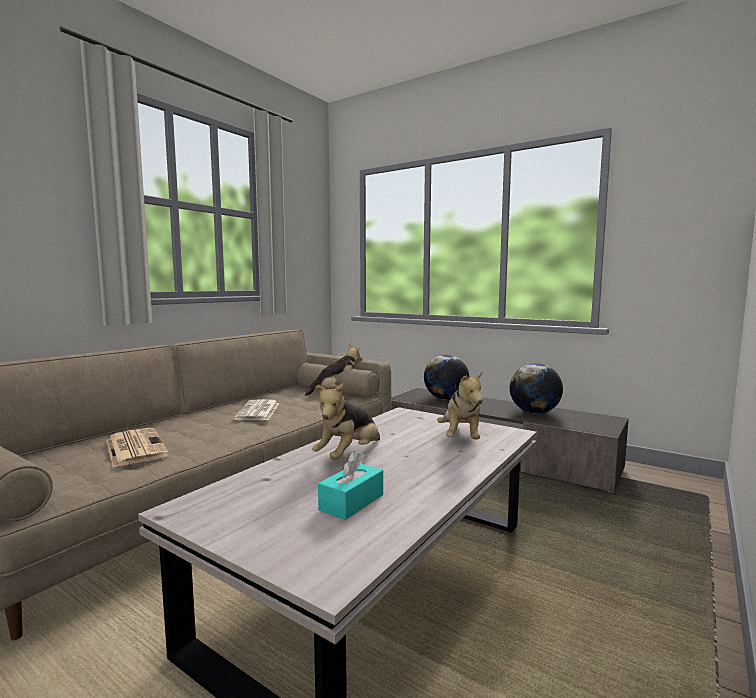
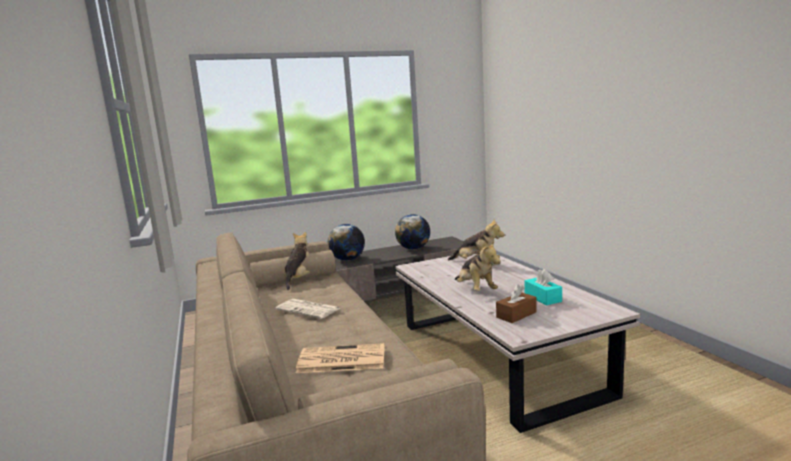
camera: 55 degrees left, 5 degrees up
(264, 495) = (516, 315): none -> brown tissue box

